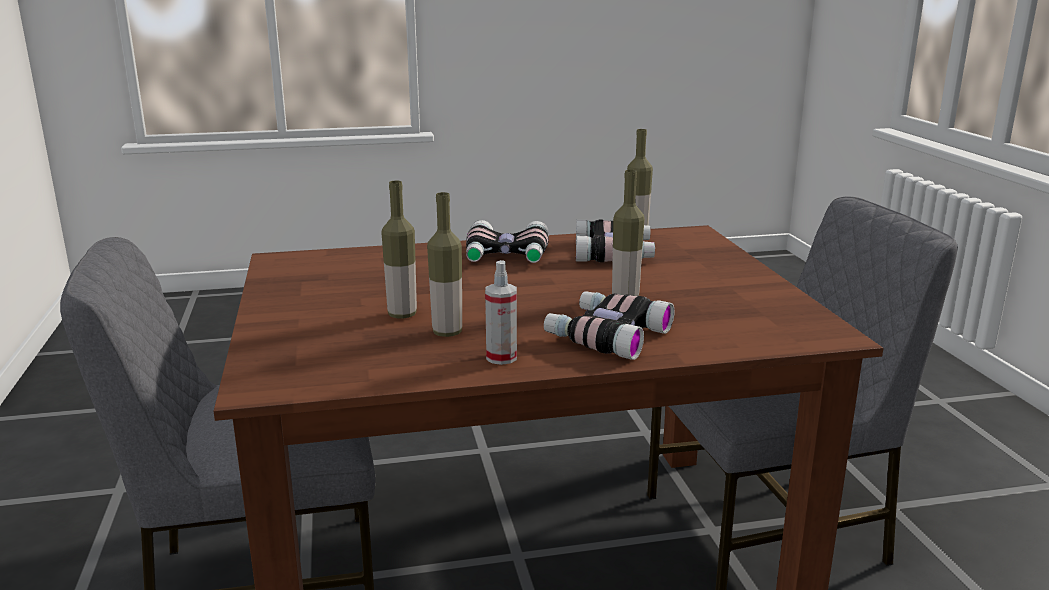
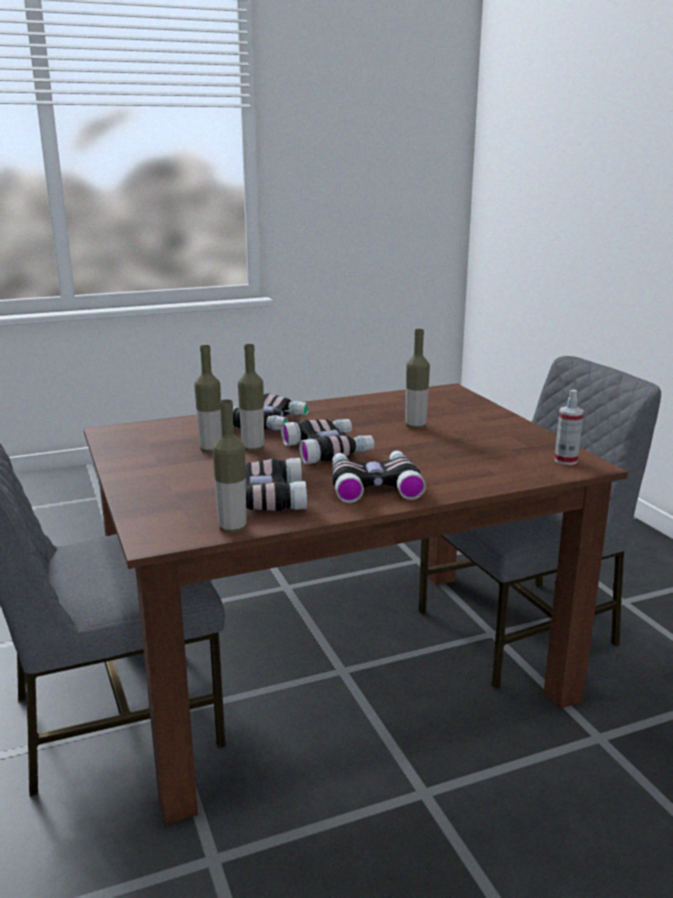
camera: 170 degrees right, 0 degrees up
(447, 332) = (374, 418): bottle -> bottle (211, 450)
(501, 357) = (330, 408): spray bottle -> spray bottle (566, 460)
(534, 291) = (328, 449): none -> binoculars

